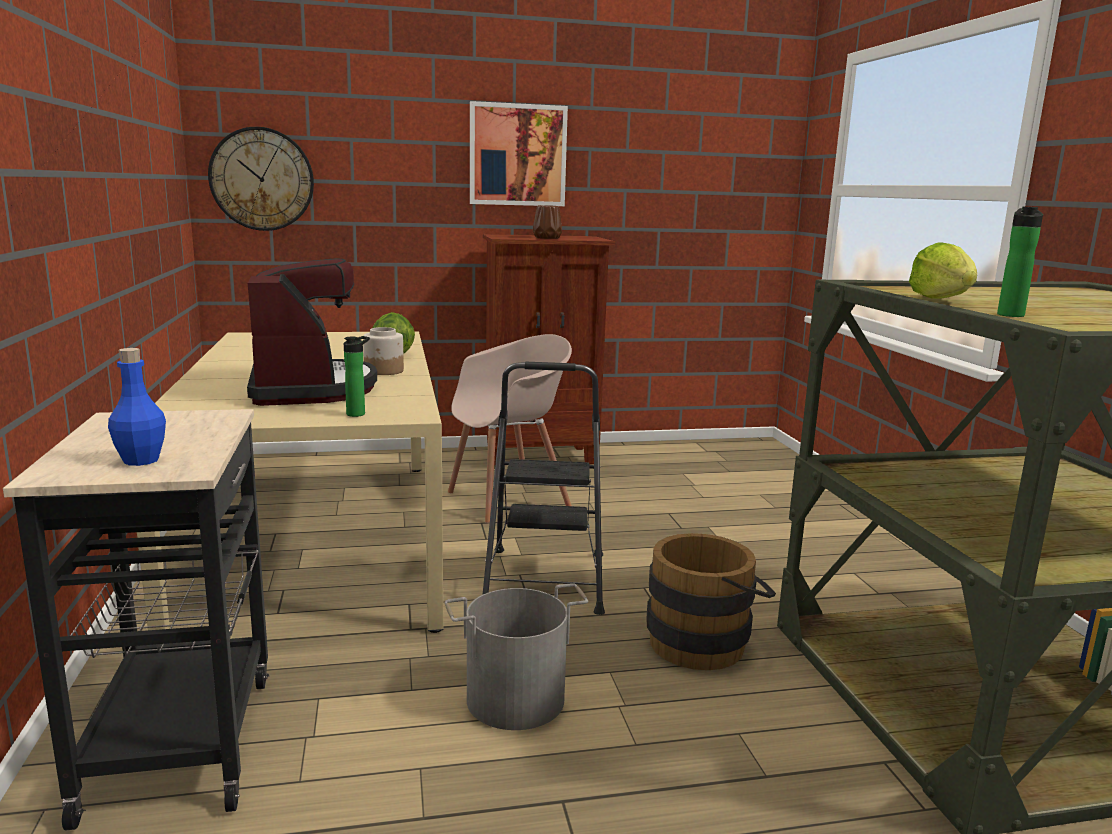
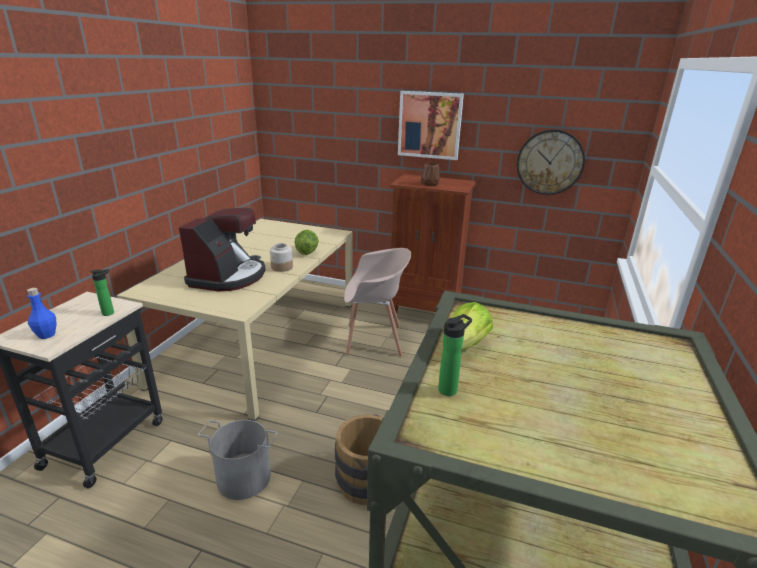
camera: 30 degrees right, 10 degrees up
(262, 179) = (289, 134): wall clock -> wall clock (550, 162)
(358, 414) = (218, 304): bottle -> bottle (110, 313)
(544, 581) = (334, 405): black step ladder -> none

